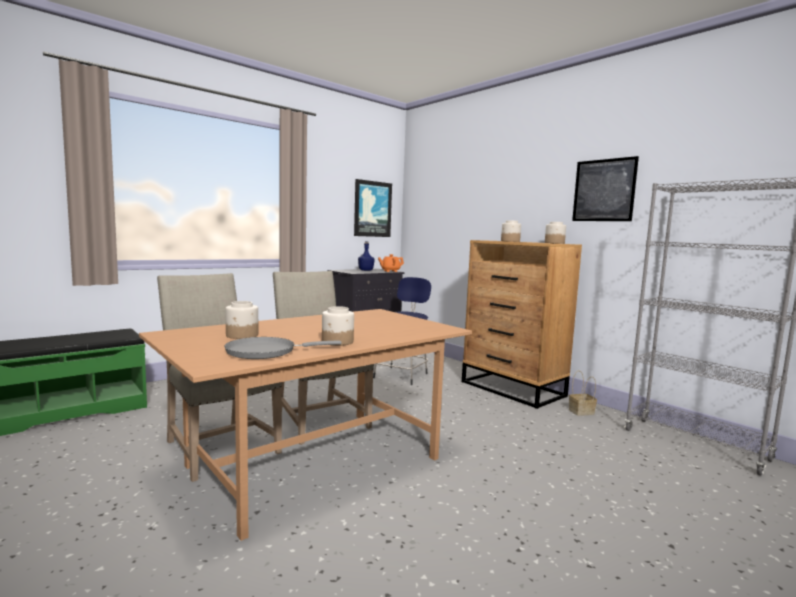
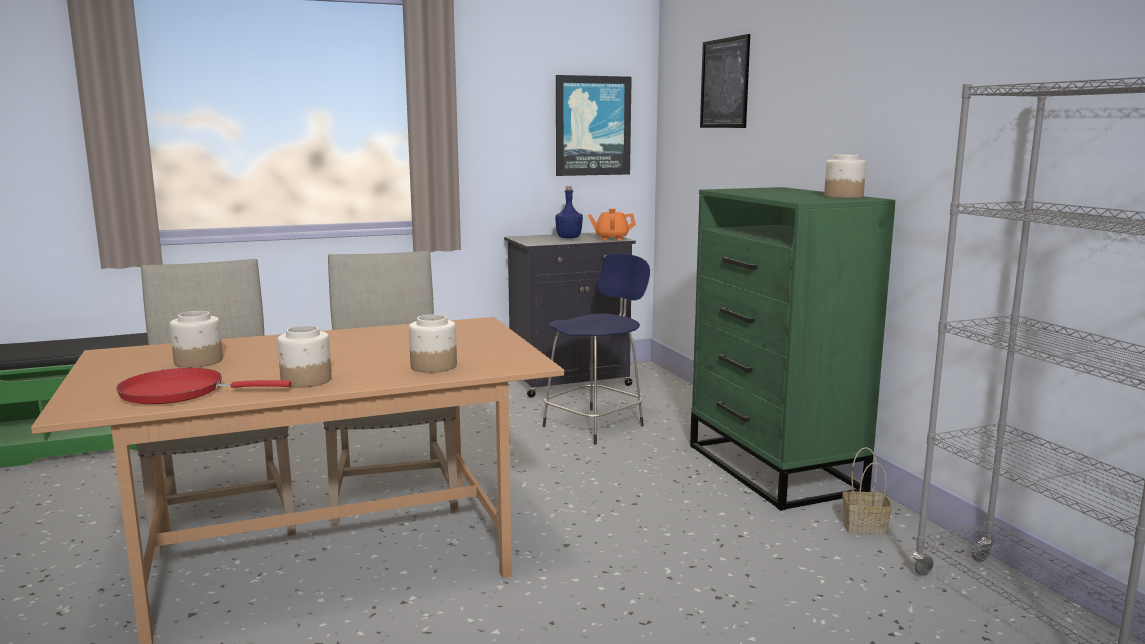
camera: 20 degrees right, 5 degrees up
(266, 352) = (180, 392): grey frying pan -> red frying pan
(510, 241) = (765, 192): jar -> jar (433, 366)
(513, 389) = (774, 469): brown dresser -> green dresser
(604, 190) = (937, 89): picture -> picture (724, 83)

